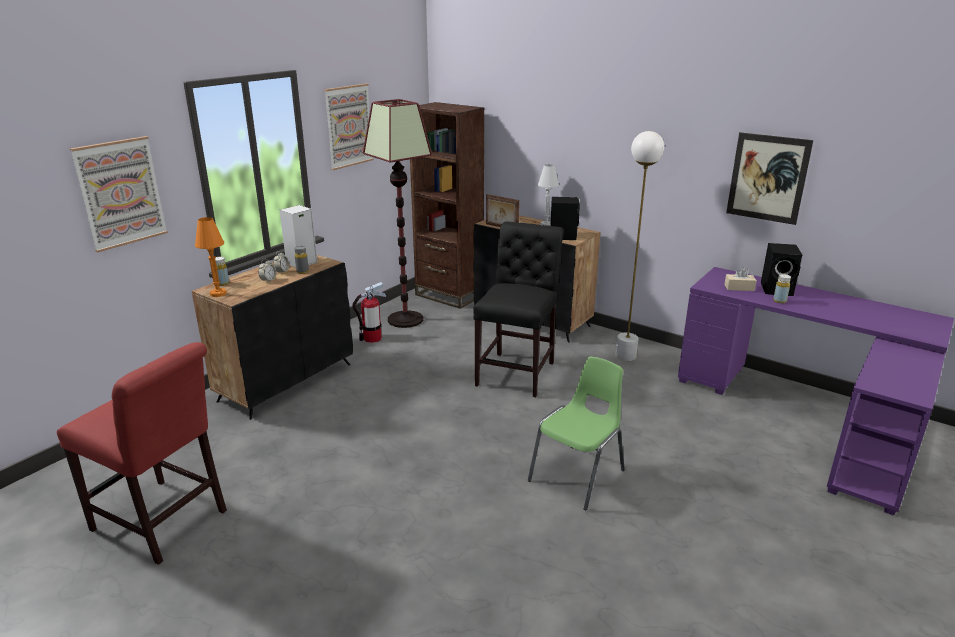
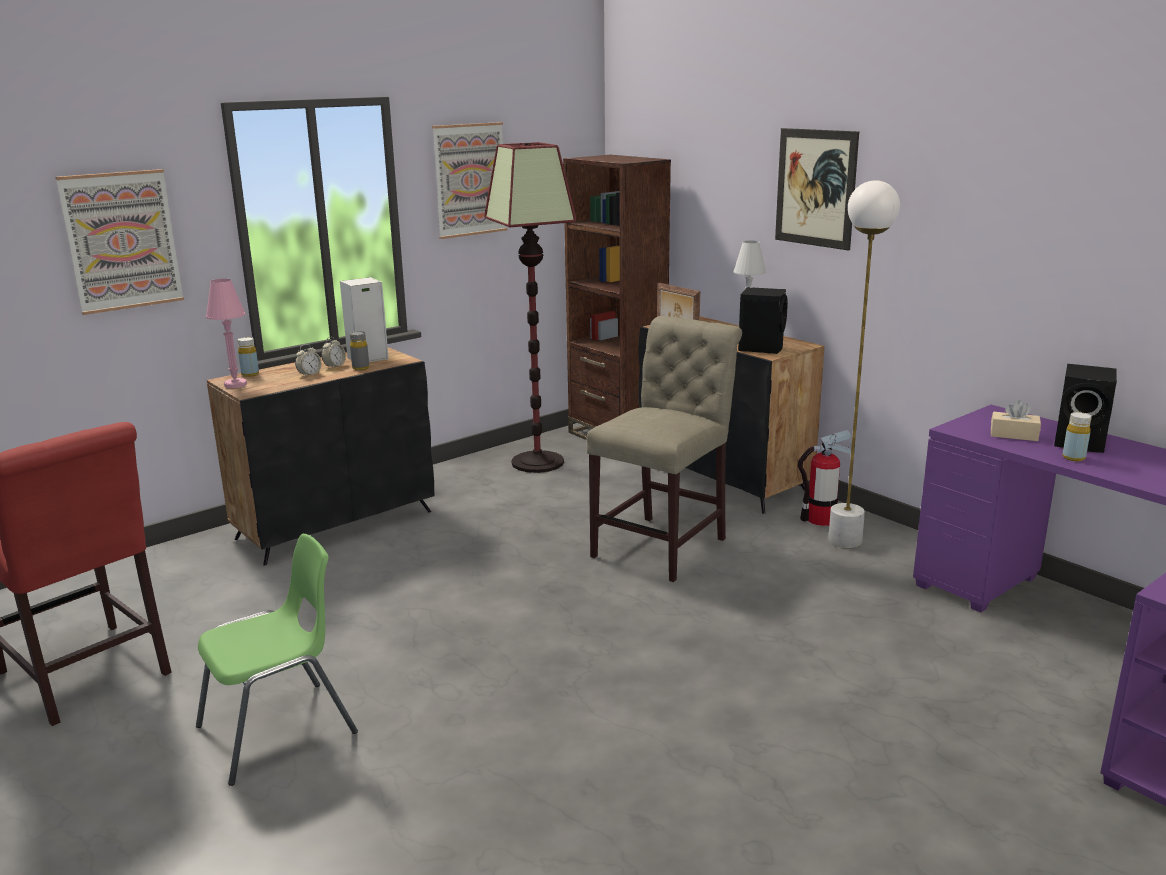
camera: 15 degrees right, 5 degrees down
(218, 293) = (235, 385): orange table lamp -> pink table lamp
(372, 338) = (479, 482): fire extinguisher -> fire extinguisher (820, 520)
(518, 371) = (664, 545): black chair -> beige chair
(578, 475) = (683, 698): green chair -> green chair (280, 730)
(767, 178) = (1073, 258): picture -> picture (815, 188)

